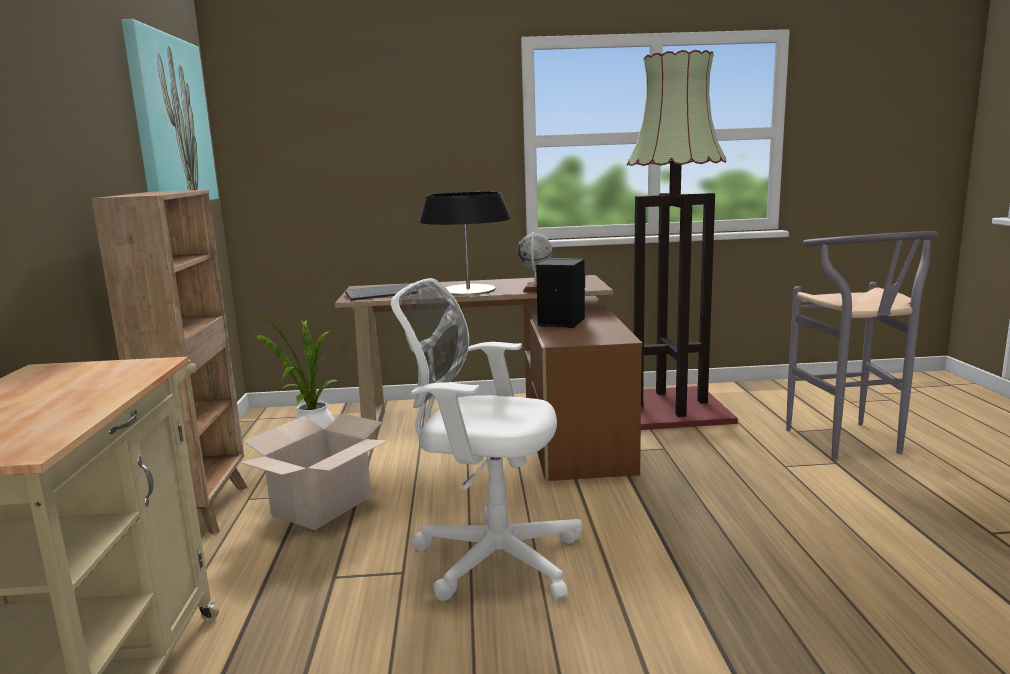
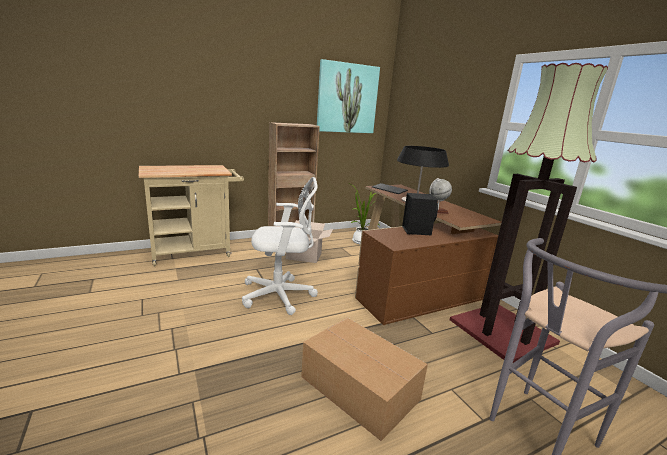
camera: 65 degrees right, 5 degrees up
(491, 557) = (281, 295): white office chair -> white office chair turned 90 degrees clockwise
(791, 525) = (360, 389): none -> cardboard box

